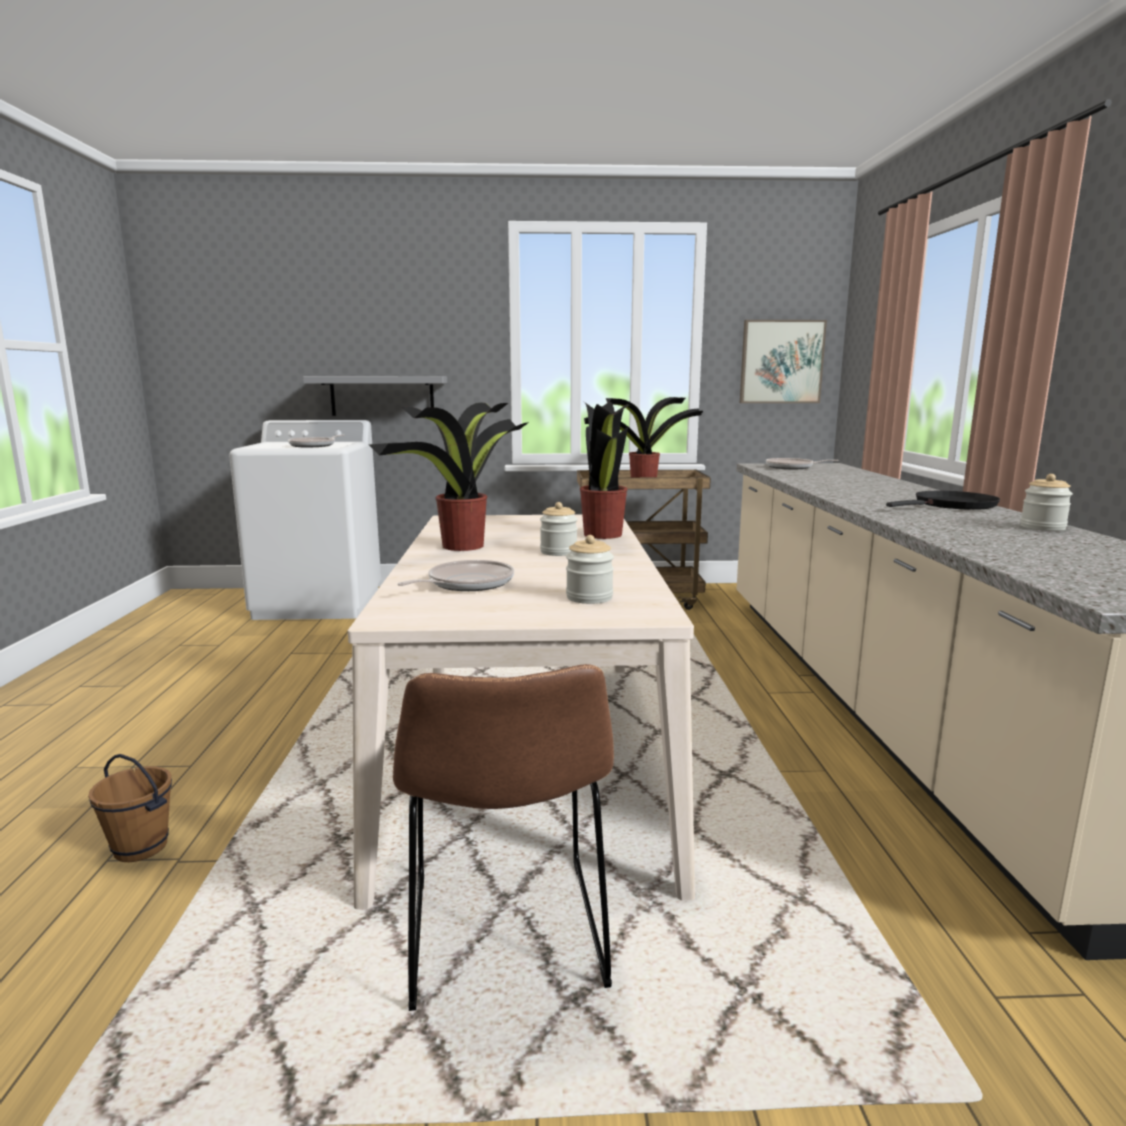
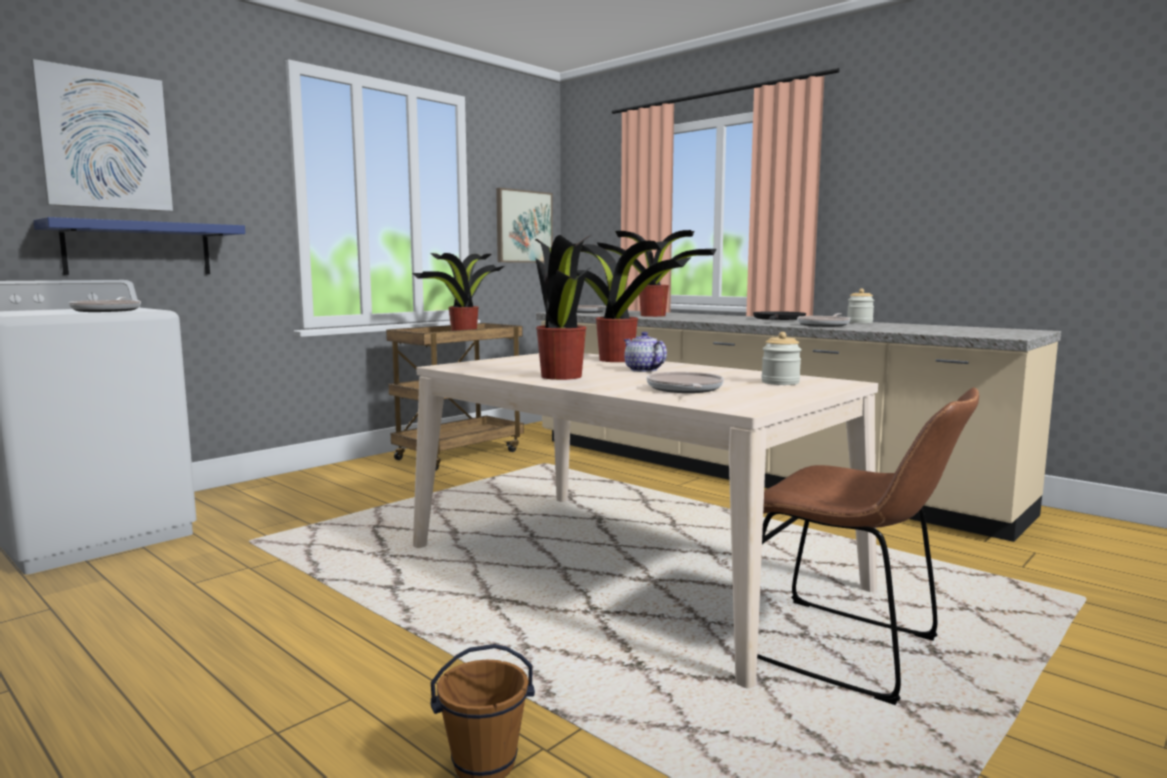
camera: 45 degrees left, 5 degrees down
(361, 313) = (105, 140): none -> picture
(382, 396) = (138, 249): grey shelf -> blue shelf
(558, 552) = (643, 370): jar -> teapot
(827, 481) = (654, 315): none -> potted plant
(944, 525) = (824, 325): none -> frying pan

